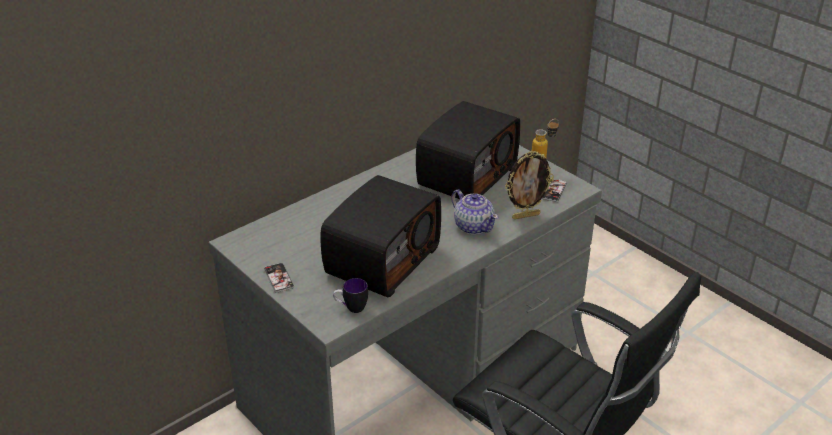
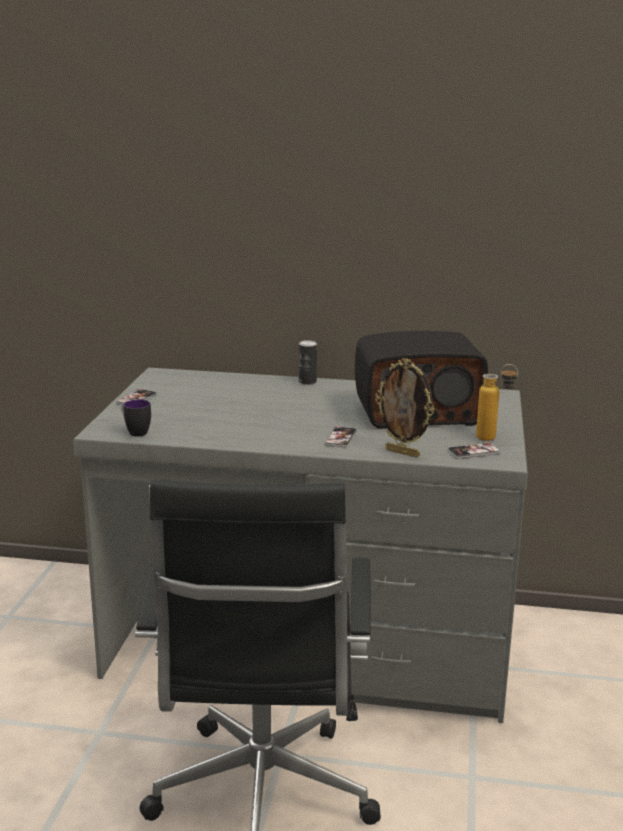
camera: 50 degrees right, 15 degrees down
(350, 187) = (307, 382): none -> can
(381, 260) = (222, 422): radio -> none
(473, 226) = (340, 438): teapot -> phone

